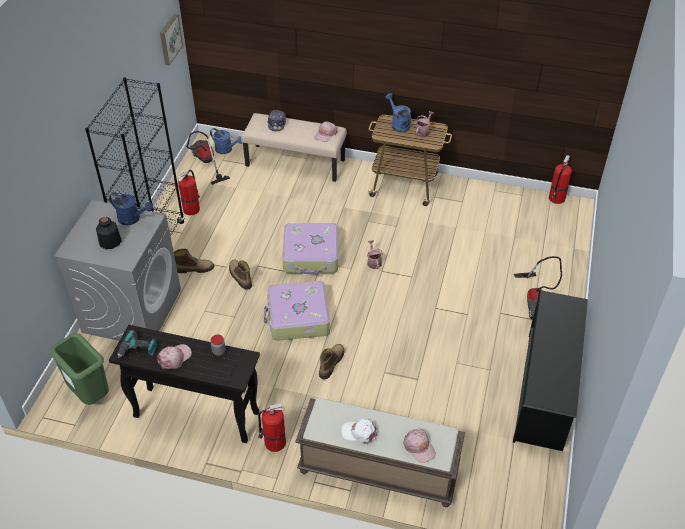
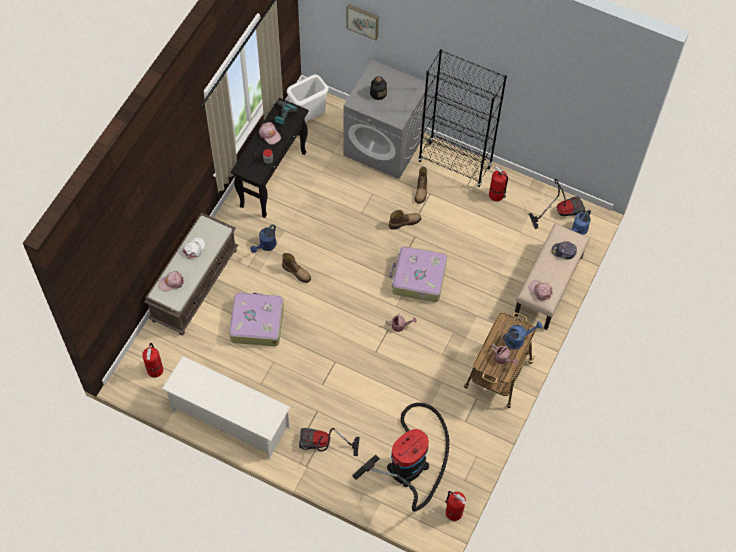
camera: 100 degrees right, 15 degrees up
(91, 395) = (308, 118): green trash can -> white trash can
(132, 219) = (400, 108): blue watering can -> blue watering can (266, 246)
(169, 39) = (602, 126): picture -> picture (363, 20)
(274, 443) = (235, 224): fire extinguisher -> fire extinguisher (155, 369)
(298, 318) = (349, 257): suitcase -> suitcase (256, 323)
(523, 233) = (410, 463): none -> vacuum cleaner
(545, 390) = (229, 419): black shoe rack -> white shoe rack

